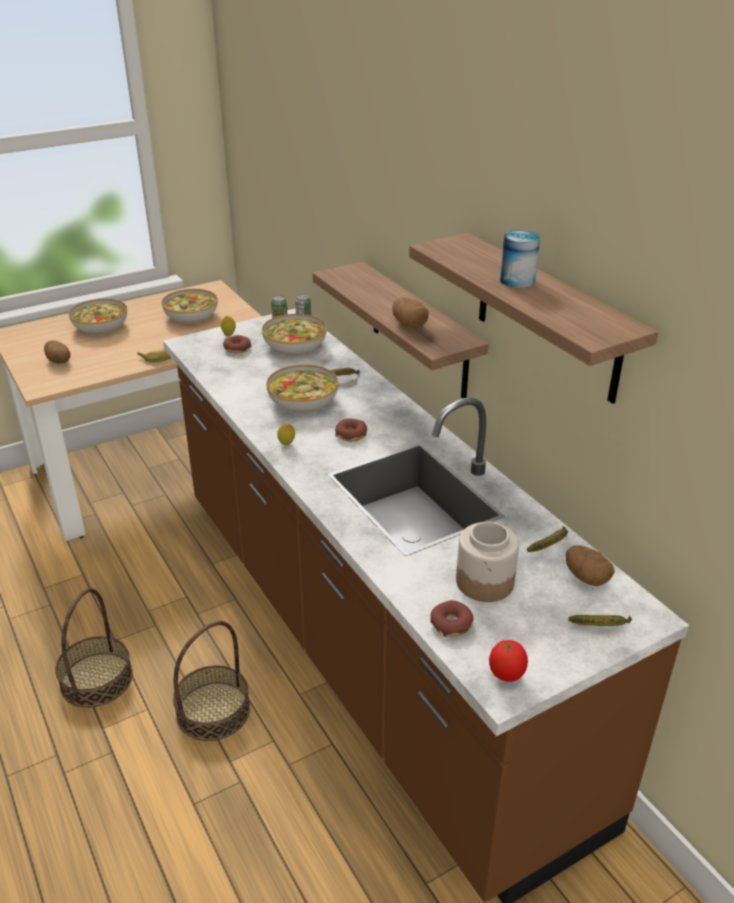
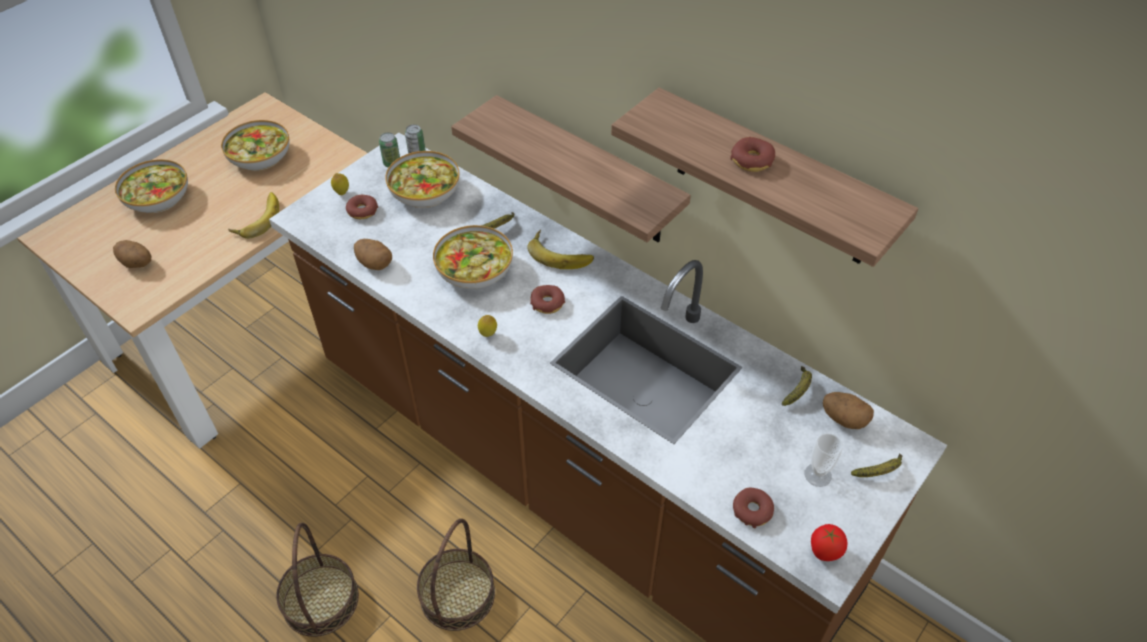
camera: 20 degrees left, 15 degrees up
(384, 405) = (561, 253): none -> banana
(409, 325) = (598, 186): potato -> potato (374, 263)
(485, 582) = (760, 452): jar -> none
(517, 281) = (752, 160): can -> donut
(534, 613) = (818, 475): none -> cup

